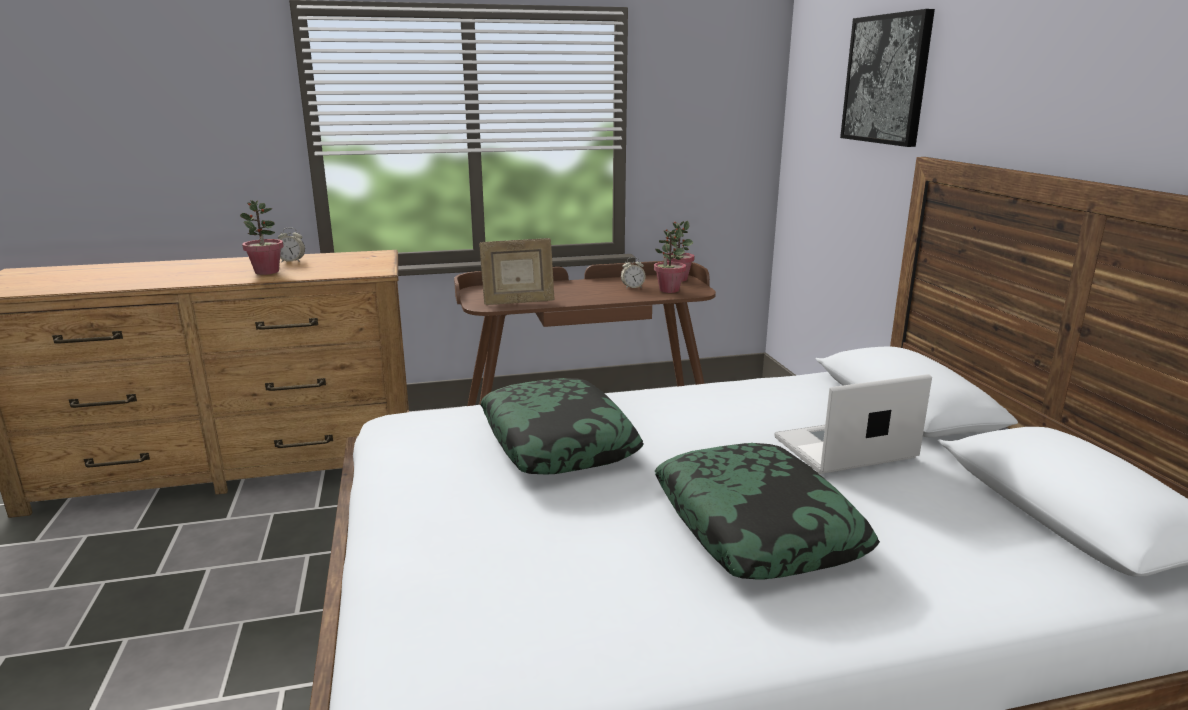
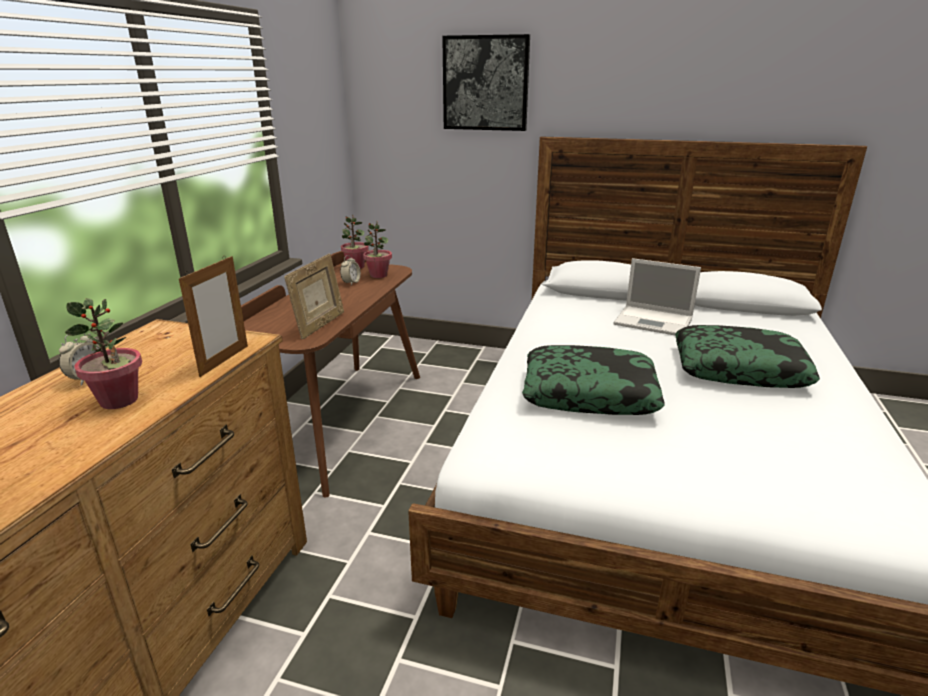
camera: 60 degrees left, 5 degrees up
(338, 274) = (224, 360): none -> picture frame
(842, 449) = (655, 321): laptop -> laptop turned 75 degrees counterclockwise

